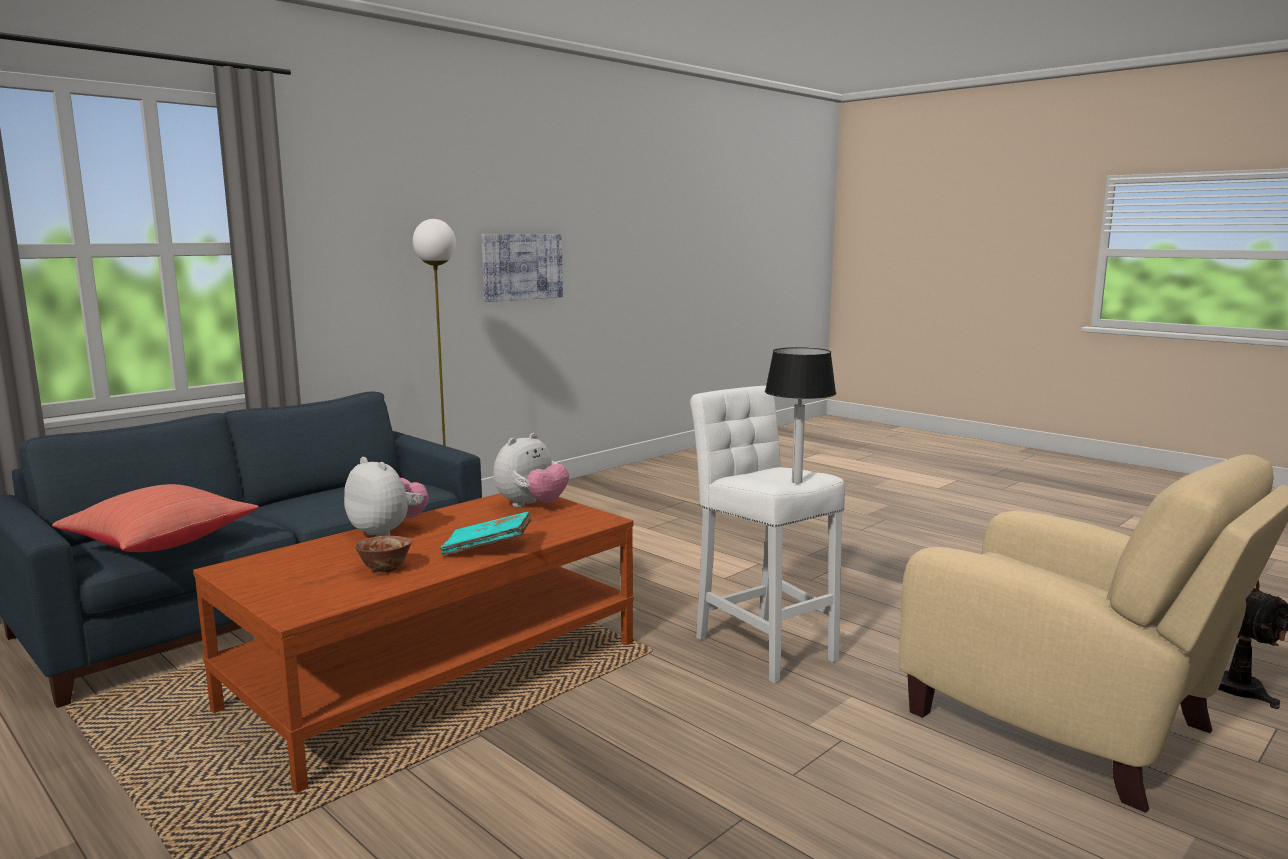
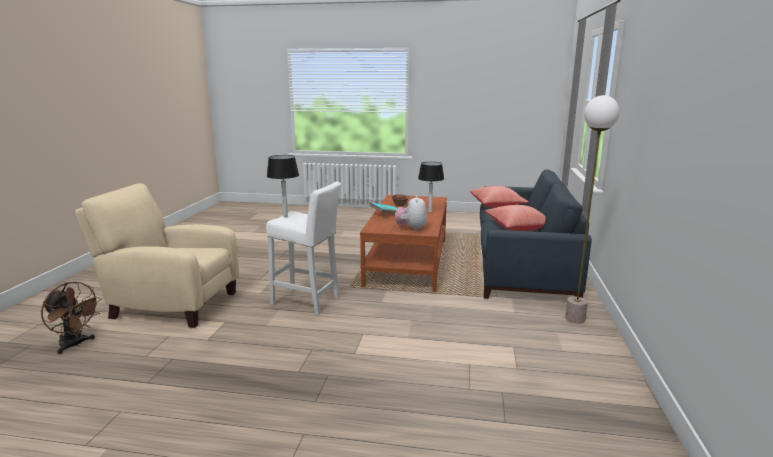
camera: 145 degrees right, 5 degrees up
(330, 495) = (519, 229): none -> red pillow
(387, 532) = (430, 211): plush toy -> table lamp
(522, 266) = (688, 154): picture -> none

